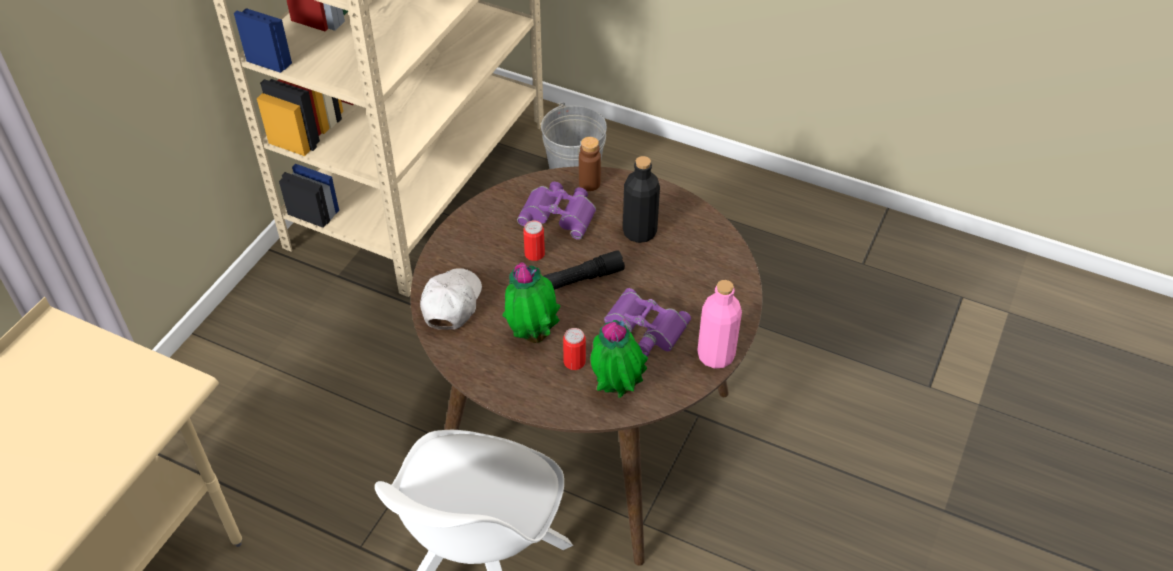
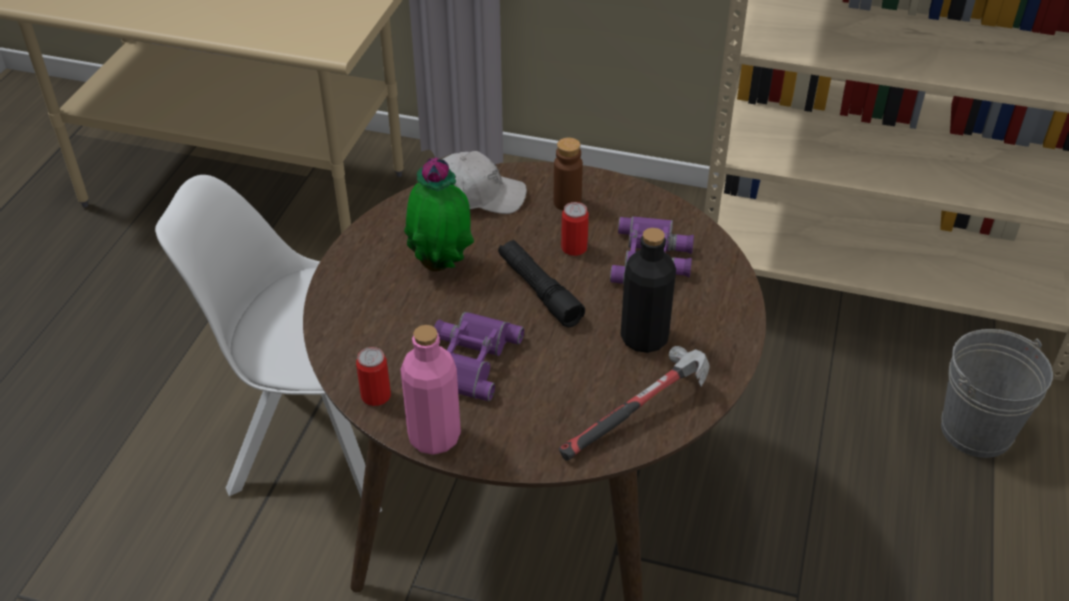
camera: 80 degrees right, 5 degrees down
(574, 362) = (404, 304): can -> can (376, 396)
(589, 184) = (720, 279): brown bottle -> brown bottle (567, 202)
(616, 388) = (367, 345): potted plant -> none
(711, 247) = (638, 415): none -> hammer

